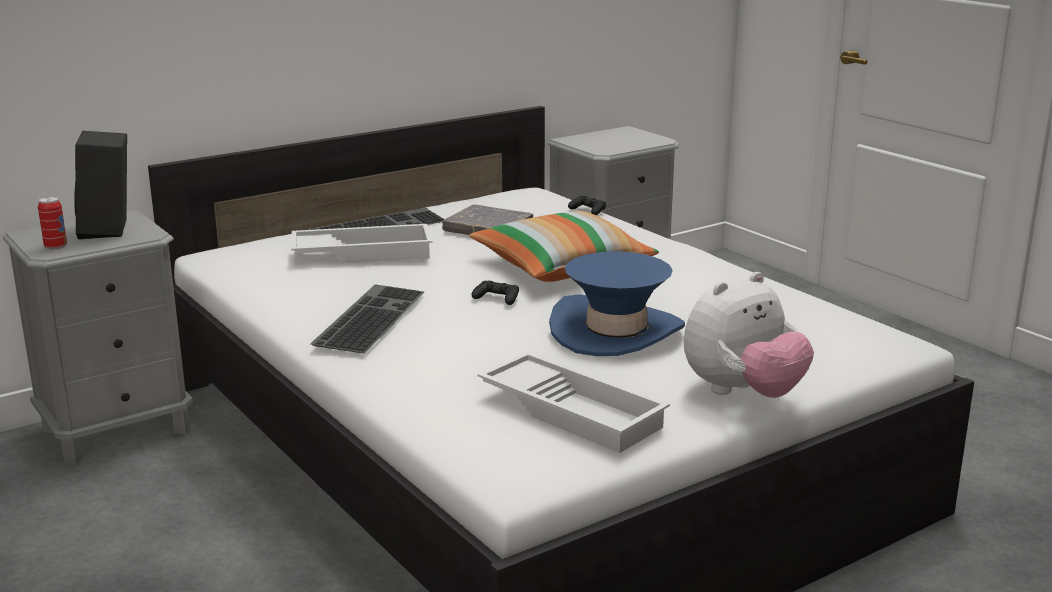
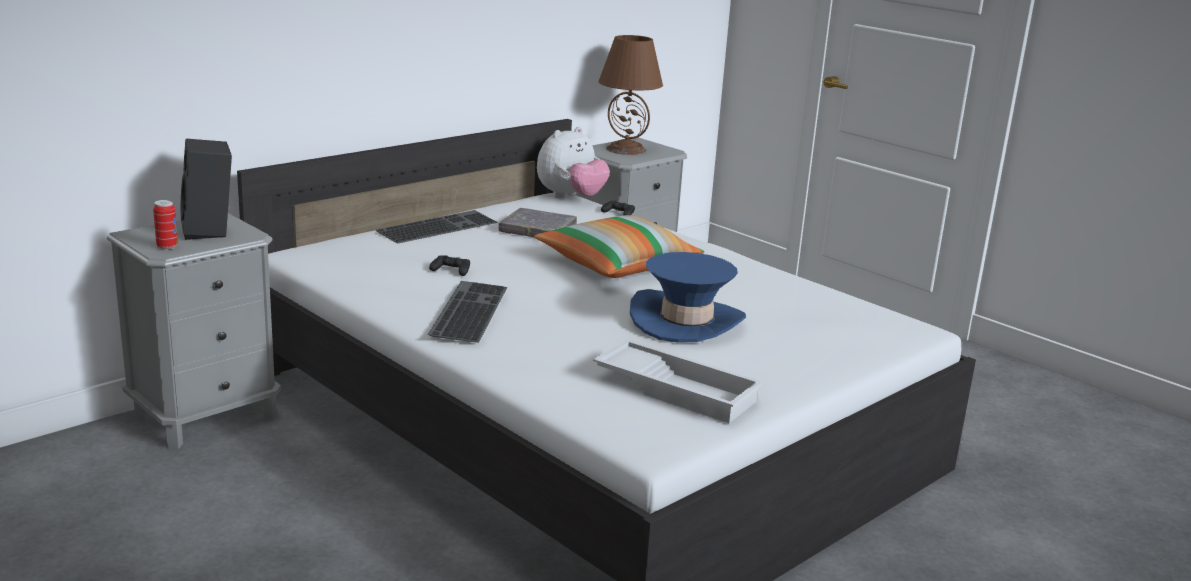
camera: 10 degrees left, 0 degrees up
(363, 253) = (437, 251): white tray -> none
(497, 298) = (573, 292): black game controller -> black game controller (451, 270)
(608, 139) = (625, 149): none -> brown table lamp
(743, 393) = (809, 372): plush toy -> plush toy (571, 198)

